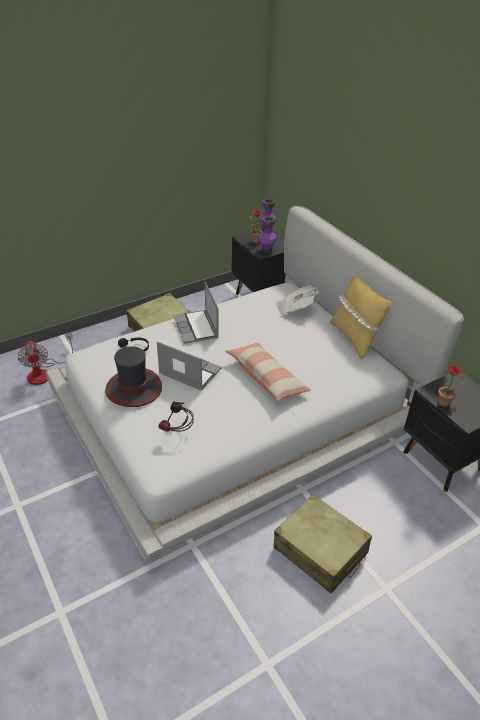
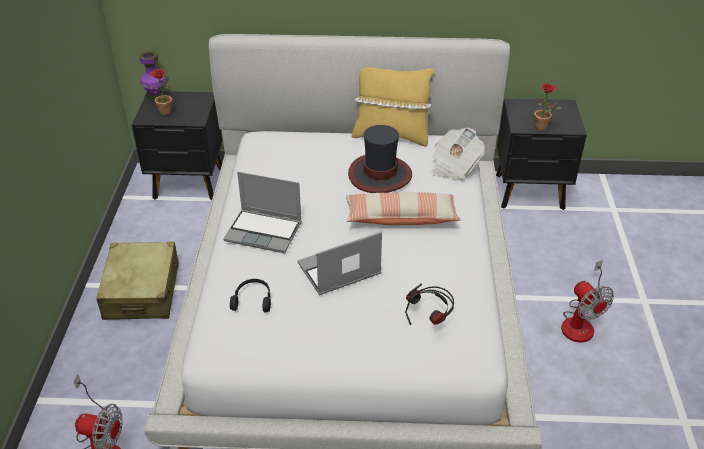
camera: 55 degrees left, 0 degrees up
(133, 388) = (325, 329): hat -> hat (379, 175)
(267, 250) = (193, 113): purple vase -> none
(295, 308) = (306, 148): newspaper -> newspaper (454, 166)
(320, 551) = (580, 322): beige suitcase -> fan

